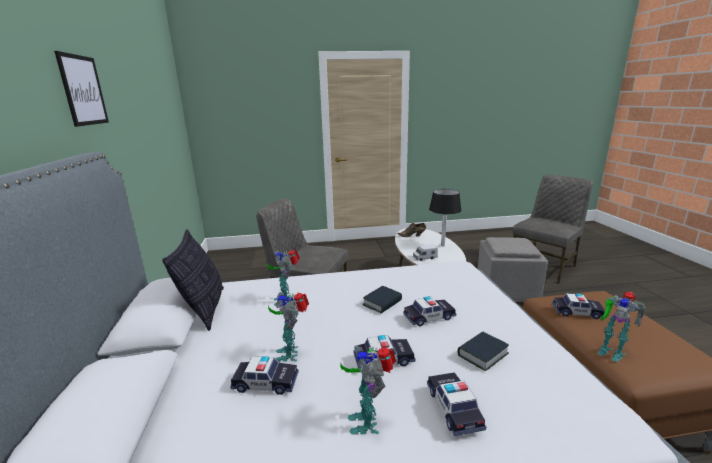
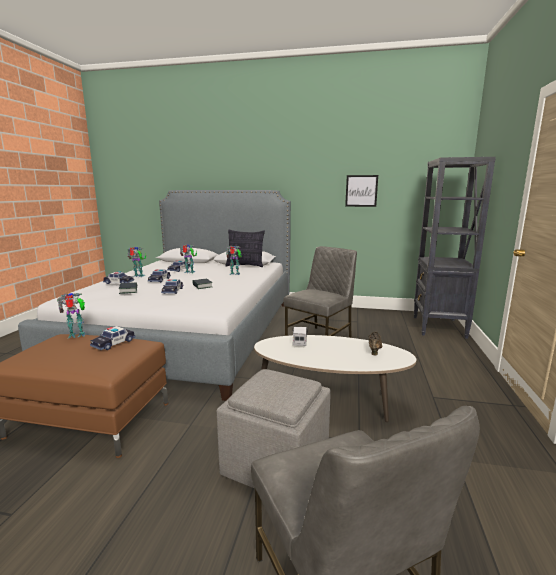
camera: 110 degrees right, 5 degrees down
(83, 90) = (297, 163): picture -> picture (361, 191)
(251, 255) = (438, 327): none -> black bookcase
(443, 245) = (329, 359): black table lamp -> none

